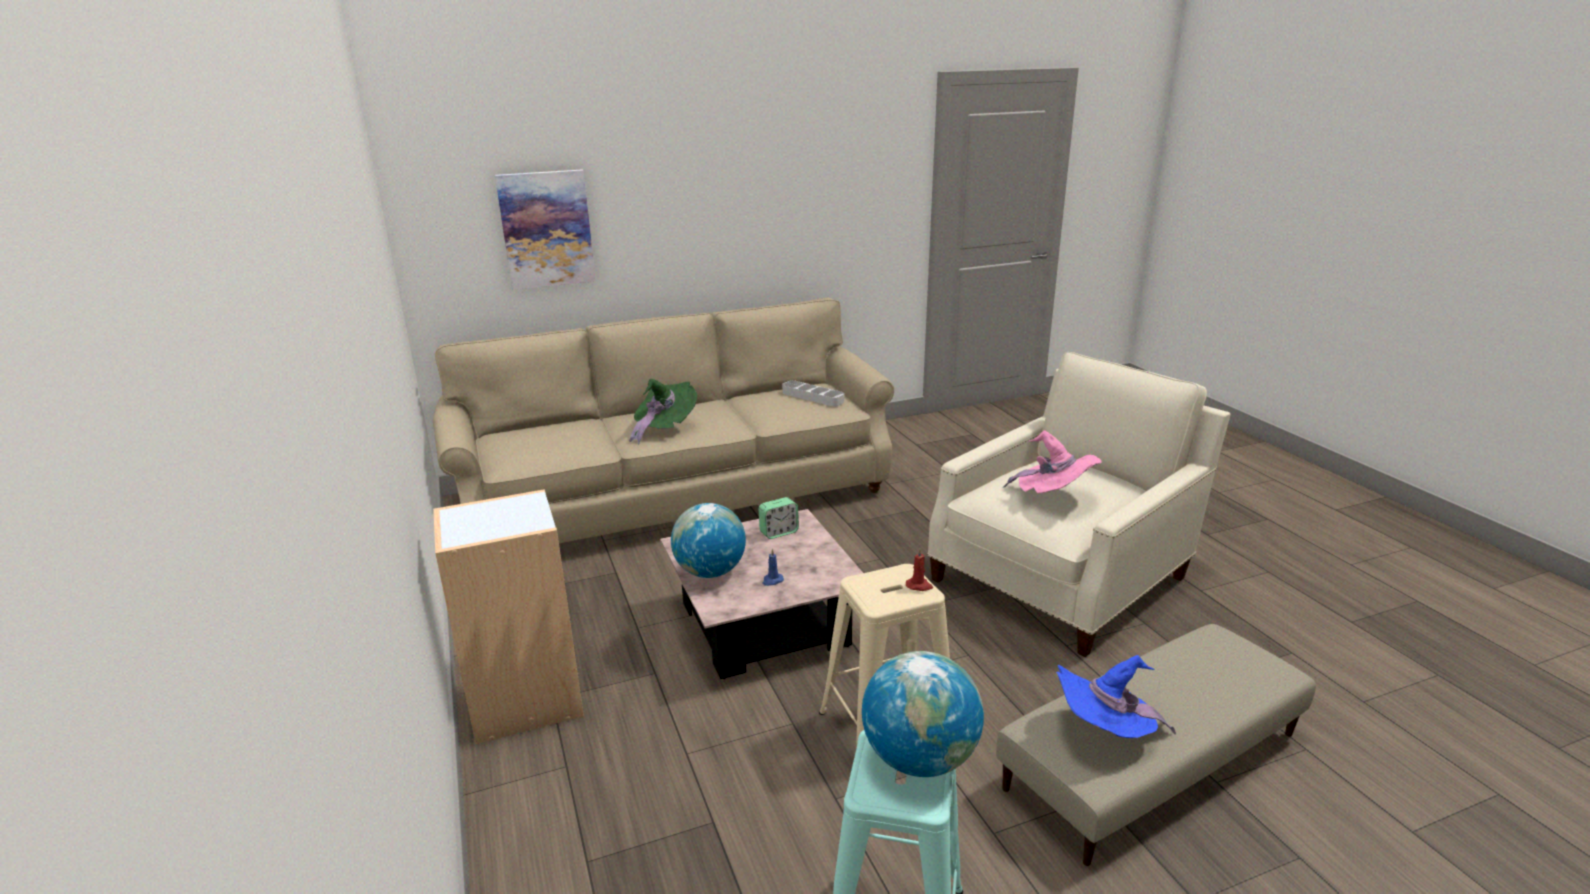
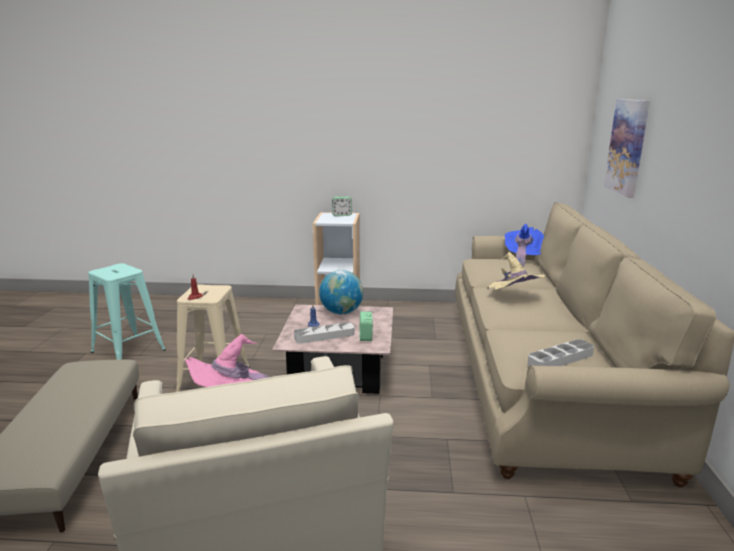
camera: 115 degrees right, 5 degrees down
(466, 519) = (342, 215): none -> alarm clock
(664, 429) = (513, 298): green hat -> beige hat
(802, 560) = (324, 336): none -> grey tray
(919, 758) = (113, 273): globe -> none
(1104, 733) = (82, 379): blue hat -> blue hat (522, 258)

